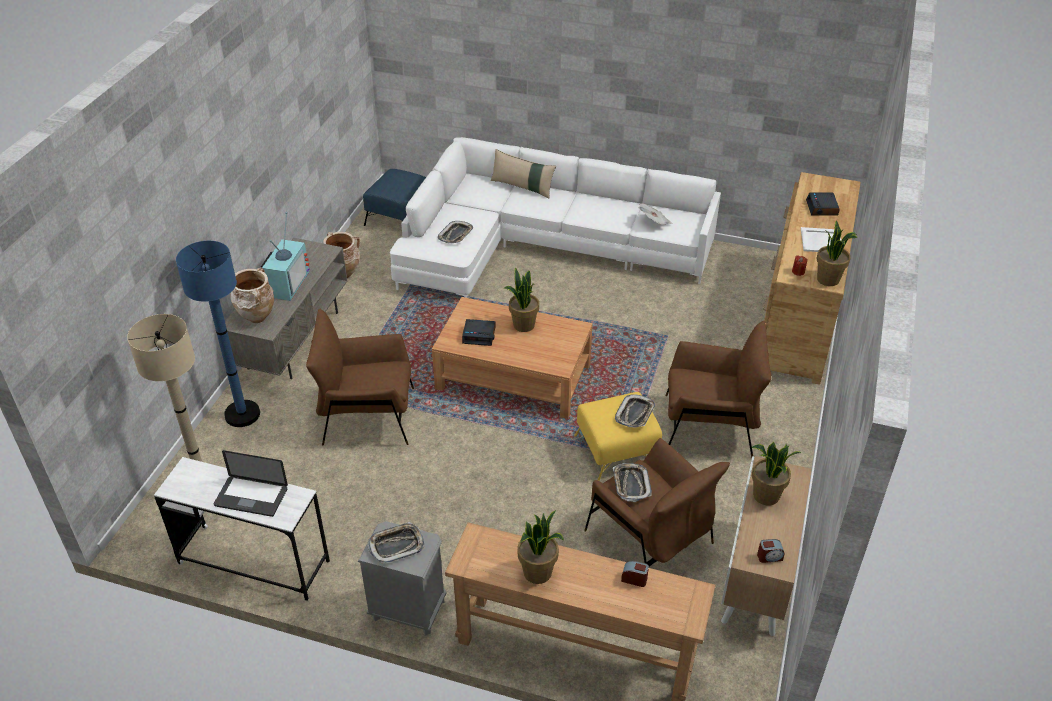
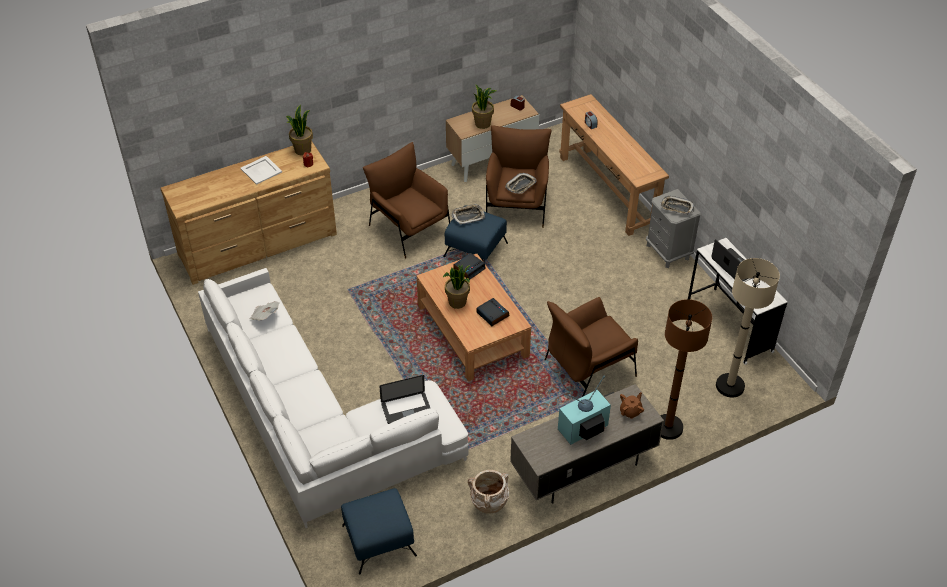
camera: 135 degrees left, 5 degrees up
(242, 414) = (668, 427): blue floor lamp -> brown floor lamp
(256, 317) = (630, 411): beige vase -> brown teapot
(367, 416) = (589, 368): brown armchair -> brown armchair turned 105 degrees clockwise
(456, 235) = (406, 408): tray -> laptop
(522, 187) = (297, 420): beige pillow -> none
(538, 573) = (628, 150): potted plant -> none
(616, 451) = (476, 250): yellow ottoman -> blue ottoman
(822, 208) = (218, 187): alarm clock -> alarm clock (469, 268)

